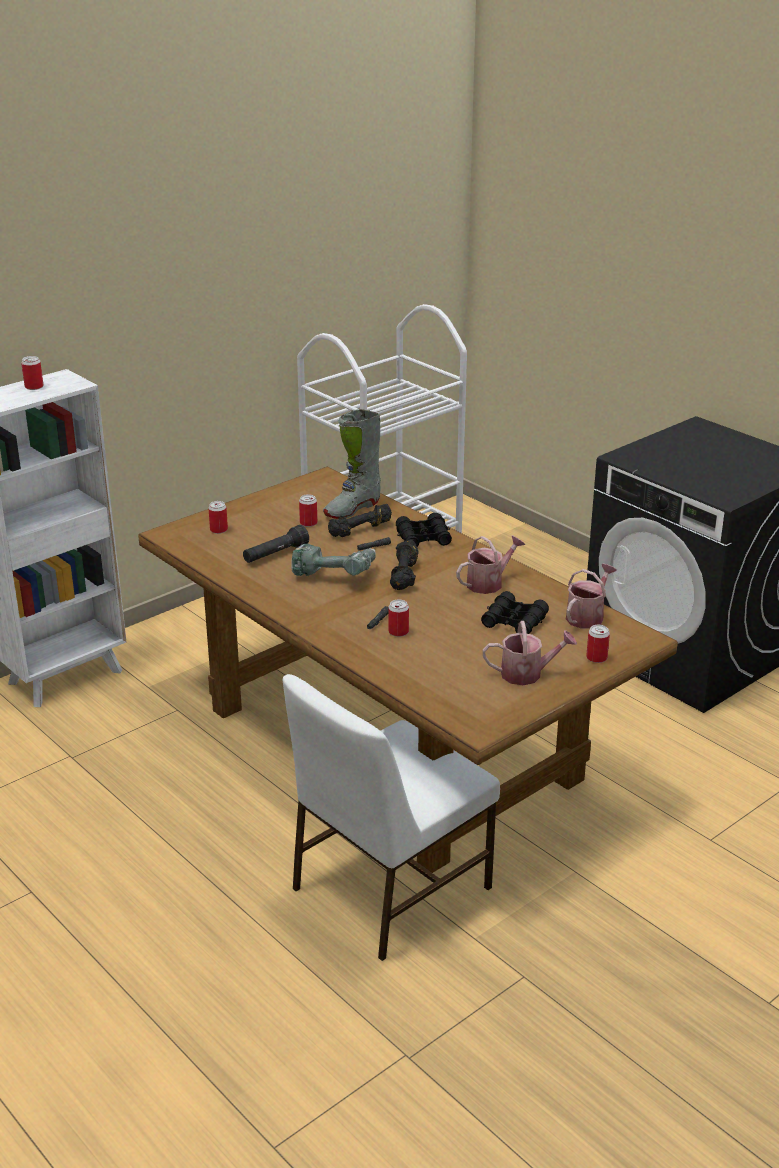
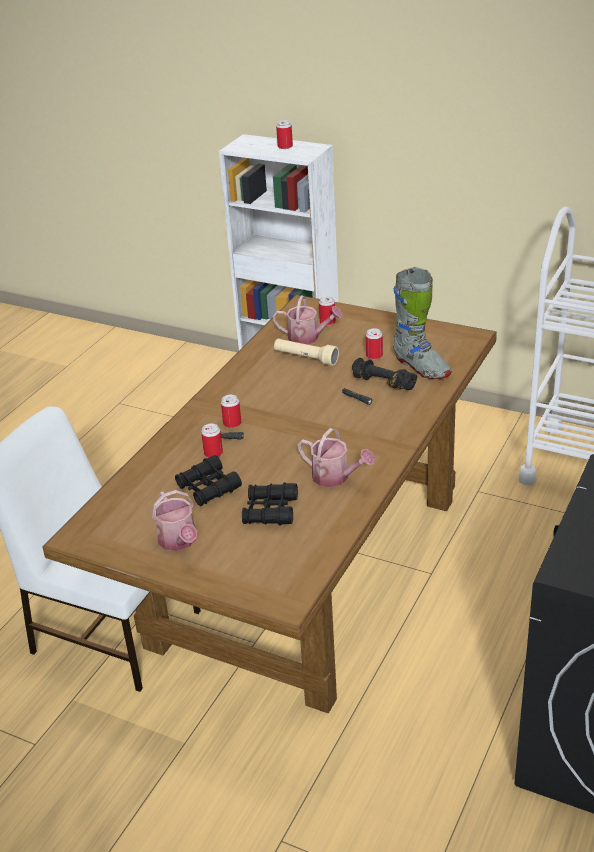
camera: 70 degrees right, 5 degrees up
(275, 554) = (305, 358): black flashlight -> beige flashlight
(335, 574) = (292, 395): power drill -> none
(352, 509) = (421, 367): grey boot -> grey boot turned 150 degrees counterclockwise
(405, 575) = (316, 429): black dumbbell -> none
(423, 538) = (395, 419): black binoculars -> black binoculars (208, 488)
(587, 616) = (310, 553): watering can -> watering can (308, 338)
(596, 658) = (230, 578): can -> can (232, 423)

